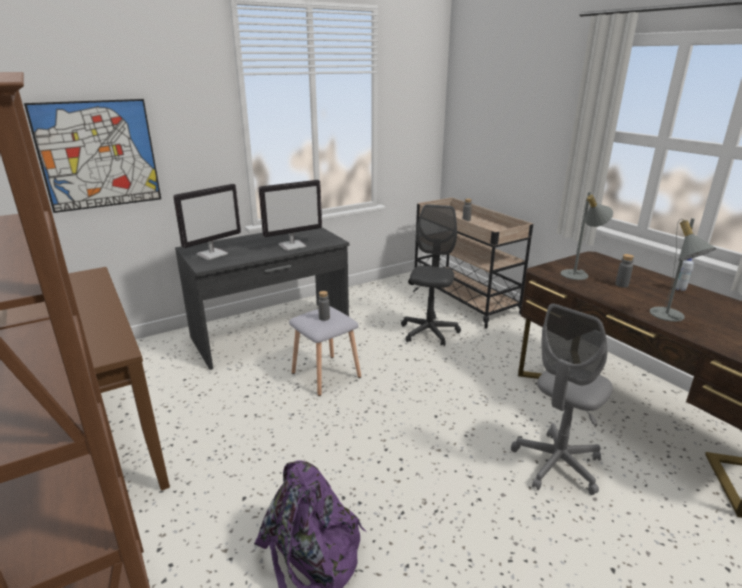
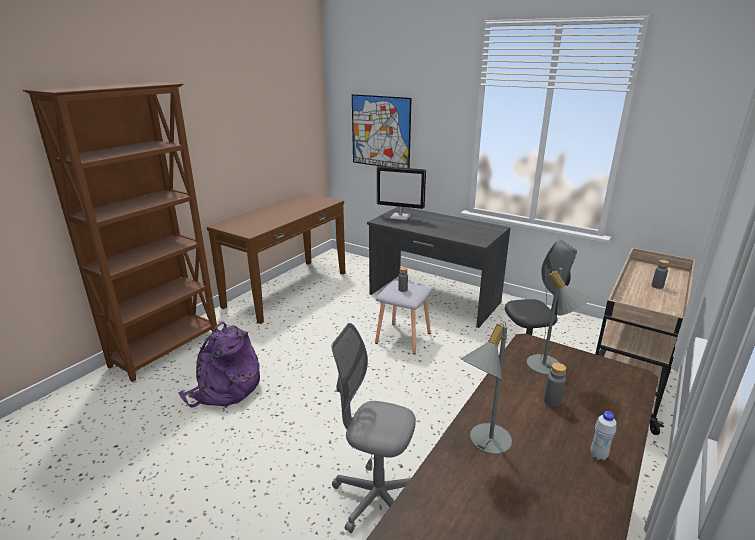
camera: 65 degrees right, 0 degrees up
(293, 246) = (448, 232): monitor -> none

